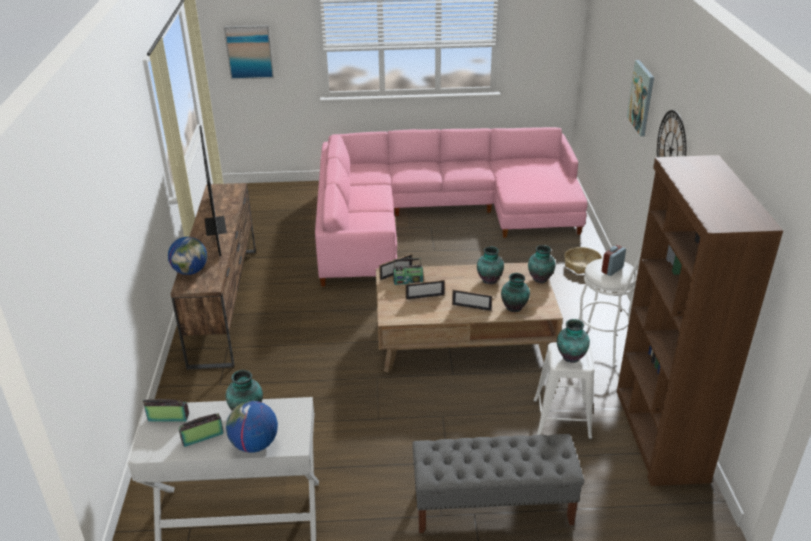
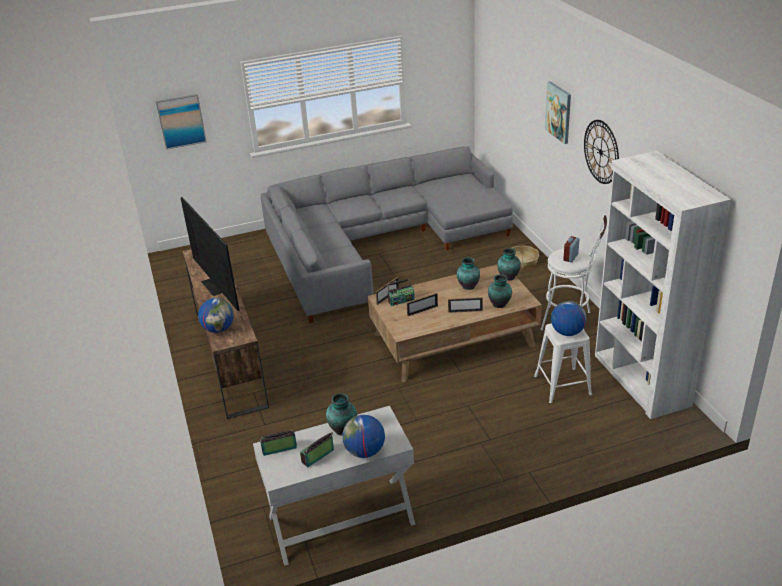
camera: 15 degrees left, 0 degrees up
(435, 216) = (378, 243): pink sofa -> grey sofa
(492, 506) = (540, 463): grey bench -> none
(570, 357) = (567, 332): vase -> globe
(659, 435) = (641, 380): brown bookcase -> white bookcase

